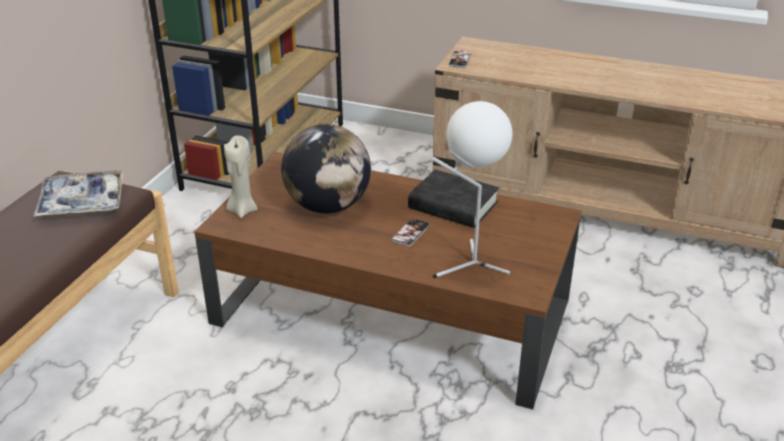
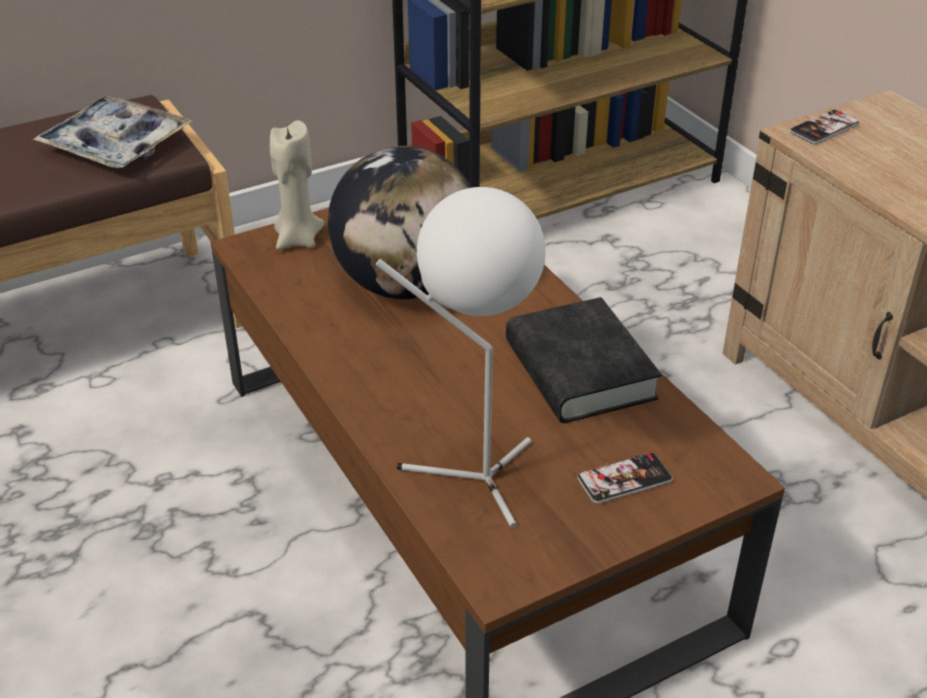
camera: 40 degrees right, 5 degrees up
(410, 233) = (460, 382): phone -> phone (624, 479)

